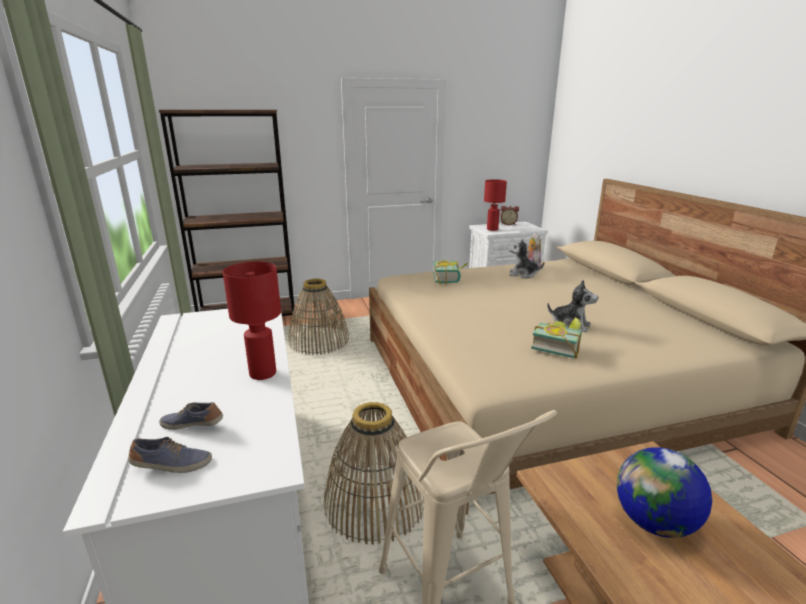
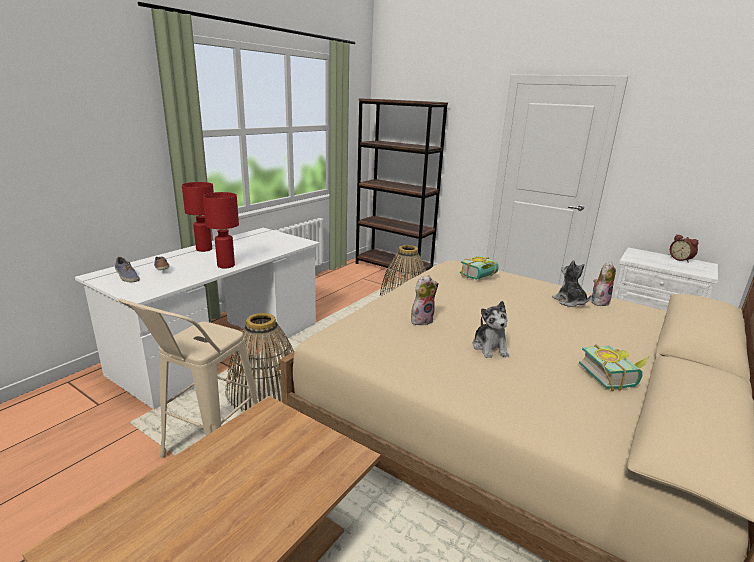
camera: 50 degrees right, 0 degrees up
(492, 229) = (642, 257): red table lamp -> red table lamp (204, 249)
(497, 330) = (421, 320): none -> plush toy
(556, 347) = (429, 350): book -> book (612, 376)
(654, 523) = (257, 471): globe -> none

